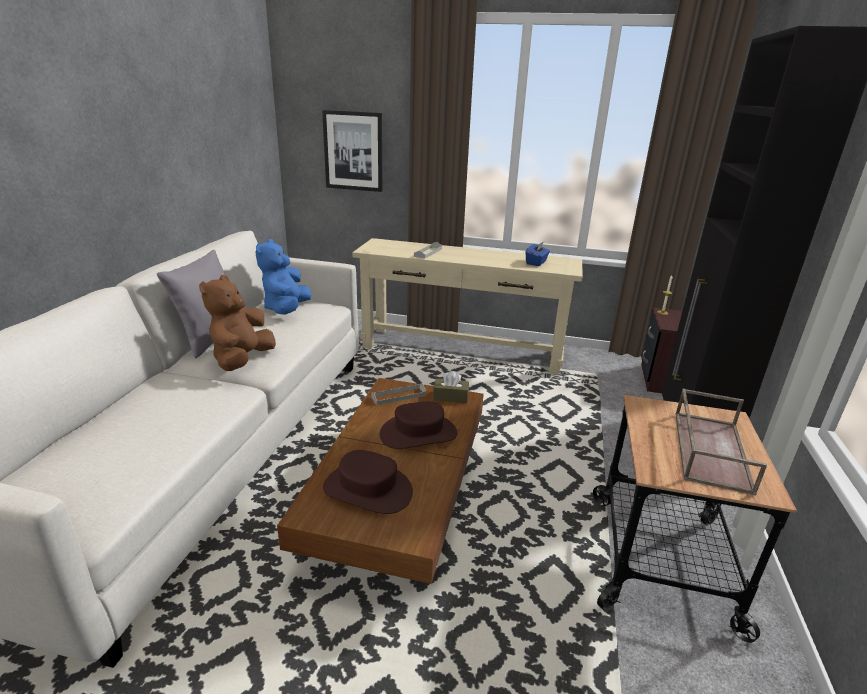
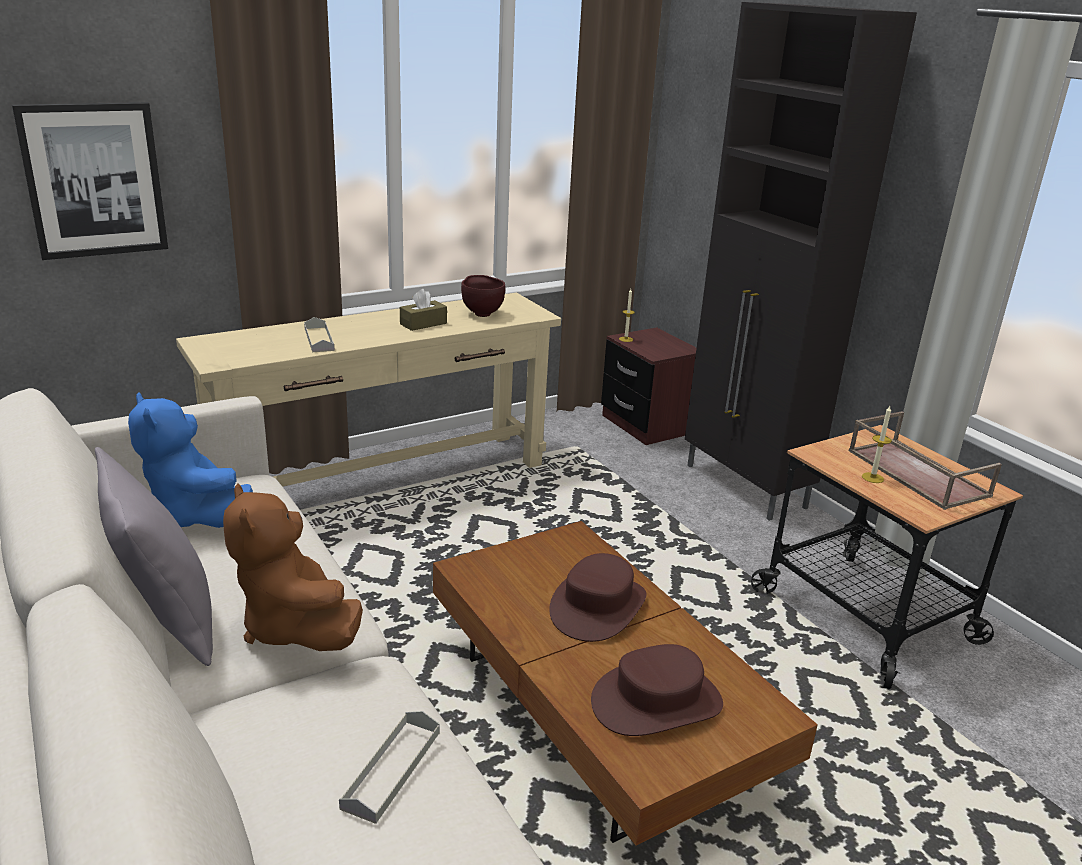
camera: 45 degrees left, 0 degrees up
(399, 396) = (500, 574): grey tray -> grey tray (392, 769)
(450, 397) = (556, 543): brown tissue box -> brown tissue box (423, 324)
(536, 262) = (482, 313): blue tissue box -> brown bowl
(660, 435) = (872, 478): none -> candle

